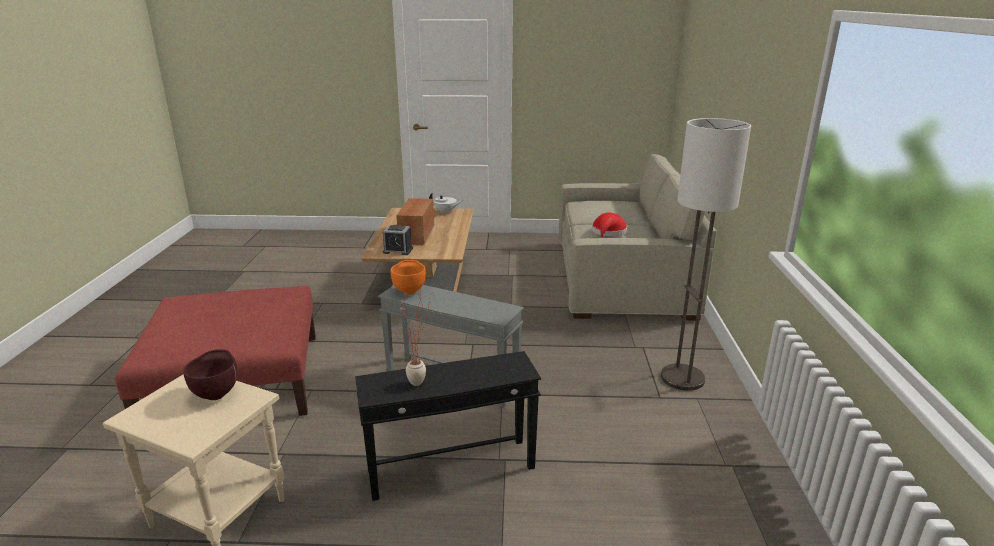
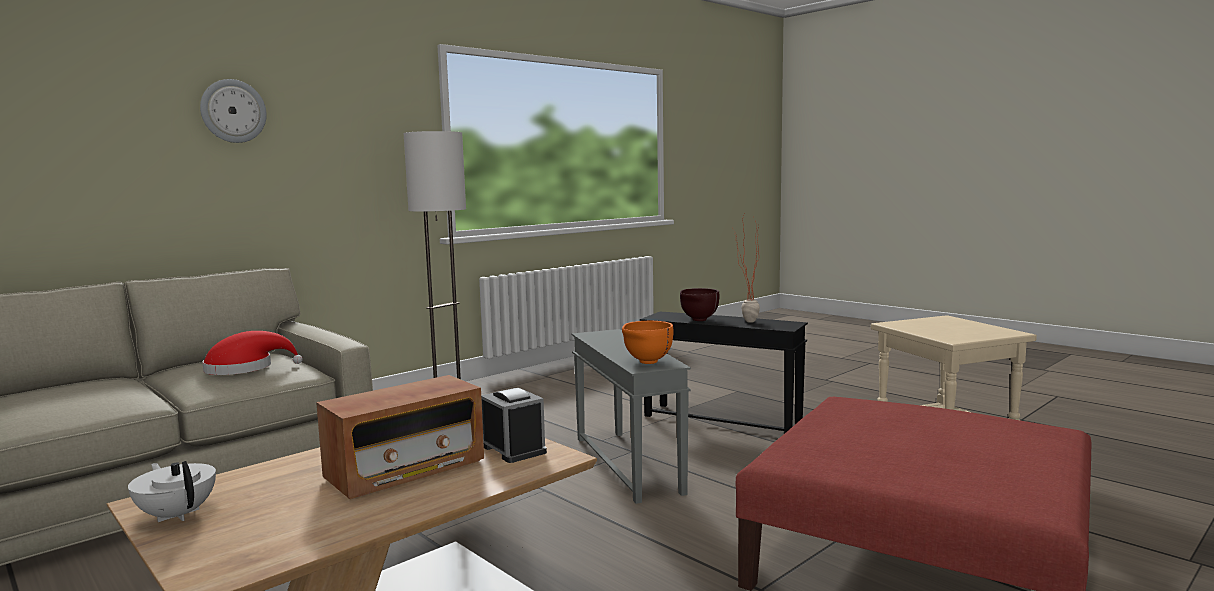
camera: 135 degrees left, 15 degrees down
(217, 394) = (927, 329): brown bowl -> brown bowl (698, 320)
(735, 79) = (233, 111): none -> wall clock

